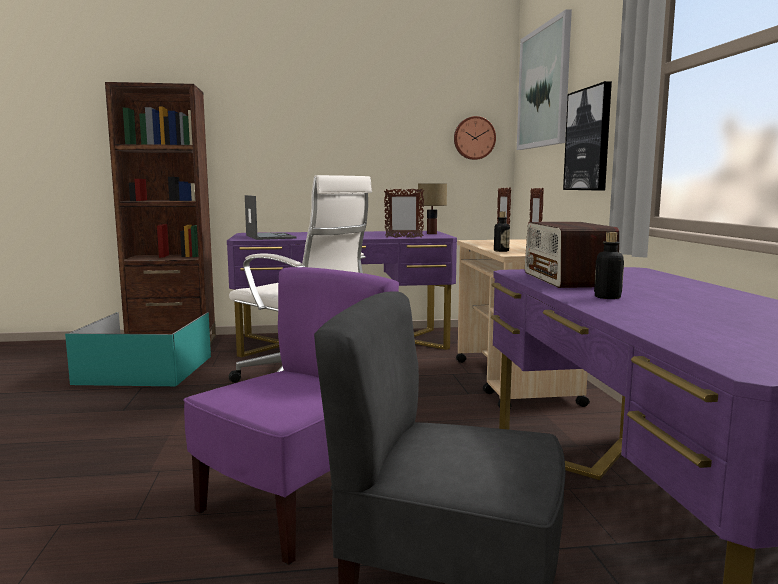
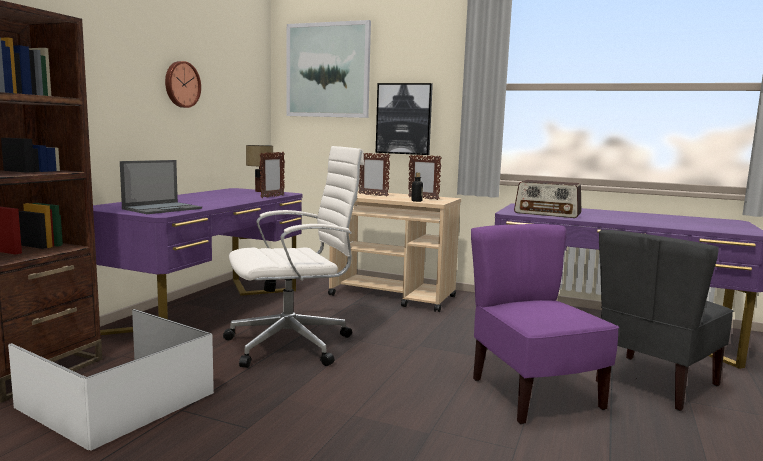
camera: 60 degrees left, 0 degrees up
(147, 370) = (119, 399): turquoise storage box -> white storage box
(270, 237) = (163, 208): laptop -> laptop turned 120 degrees clockwise
(474, 138) = (250, 103): wall clock -> wall clock (181, 84)
(607, 297) = (608, 219): bottle -> none

